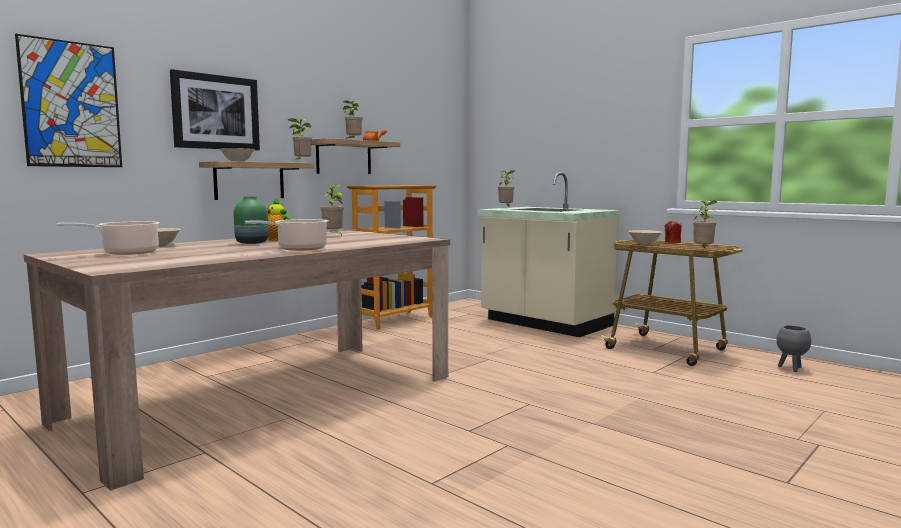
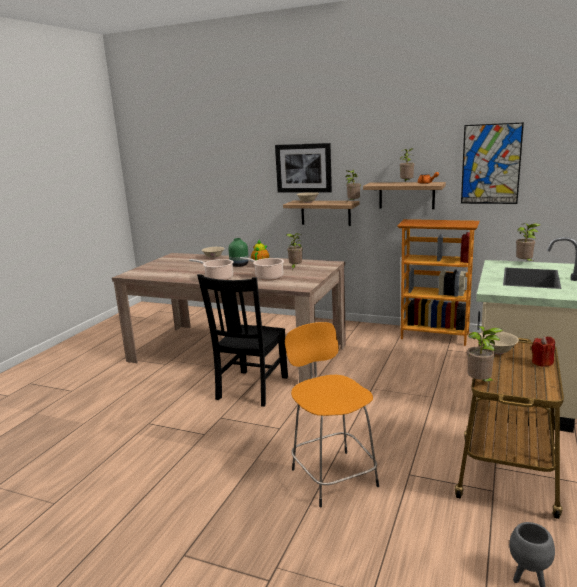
camera: 70 degrees right, 10 degrees up
(71, 104) = (229, 171): picture -> picture (491, 164)
(127, 253) = (182, 261): cooking pot -> cooking pot (267, 277)
(405, 404) = (251, 389): none -> black chair
(645, 396) = (332, 475): none -> orange stool

